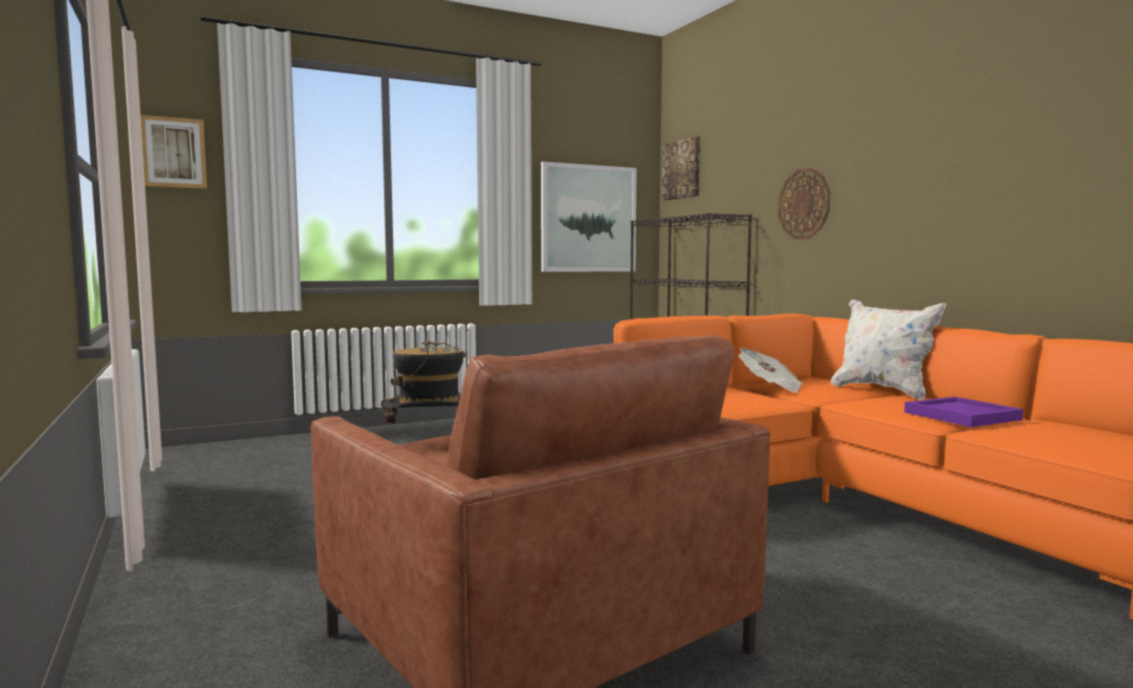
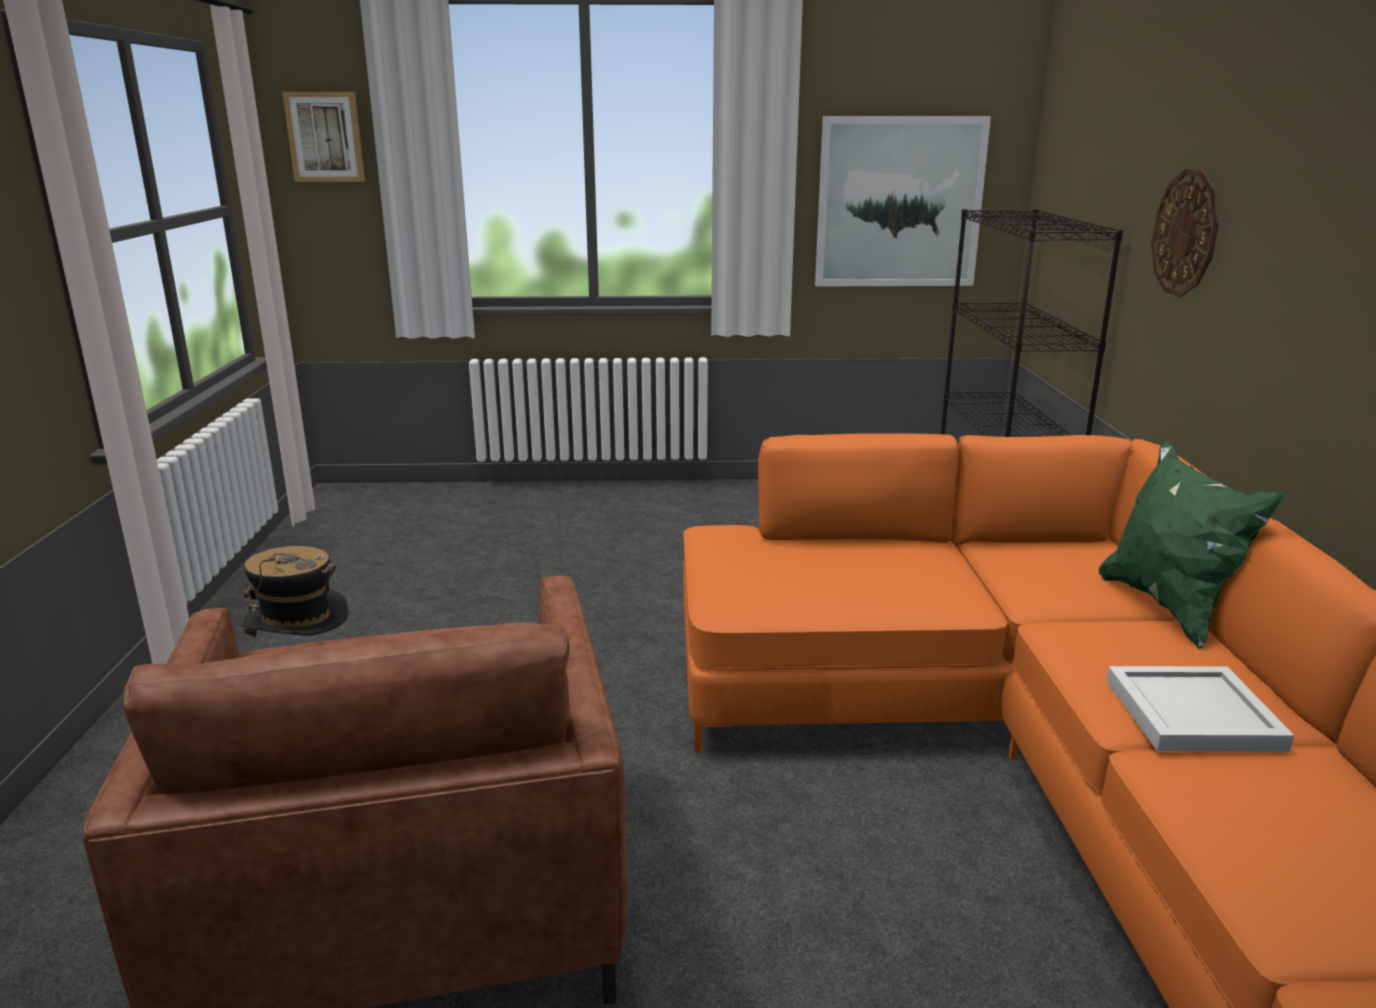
camera: 25 degrees right, 15 degrees up
(683, 169) = (1061, 123): picture -> none
(770, 388) = (989, 565): newspaper -> none
(882, 391) = (1168, 607): white pillow -> green pillow
(960, 416) = (1189, 713): purple tray -> white tray

